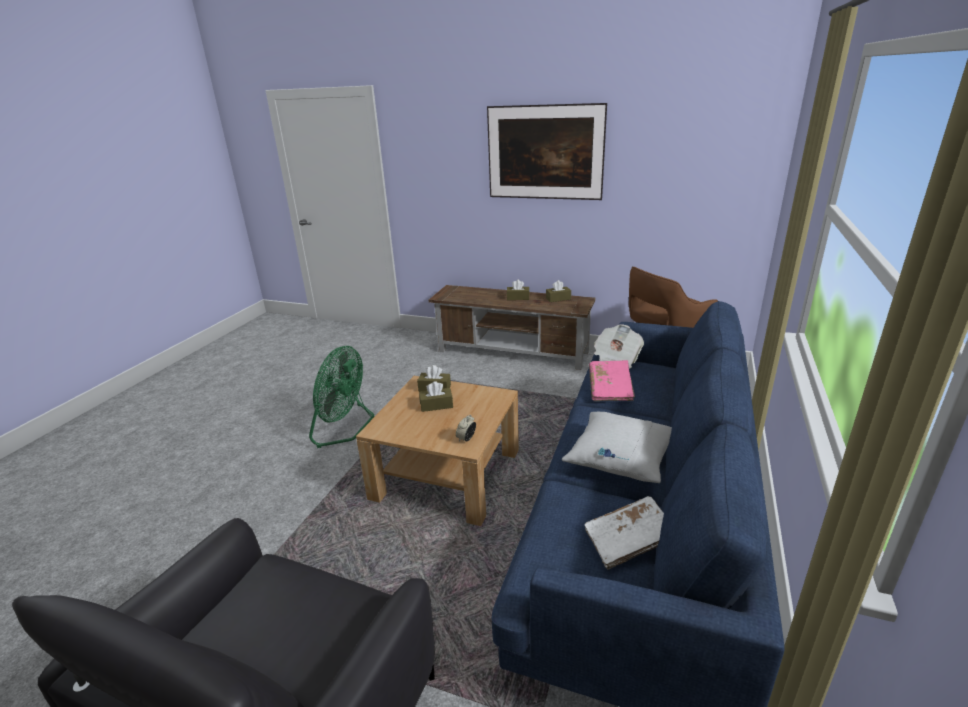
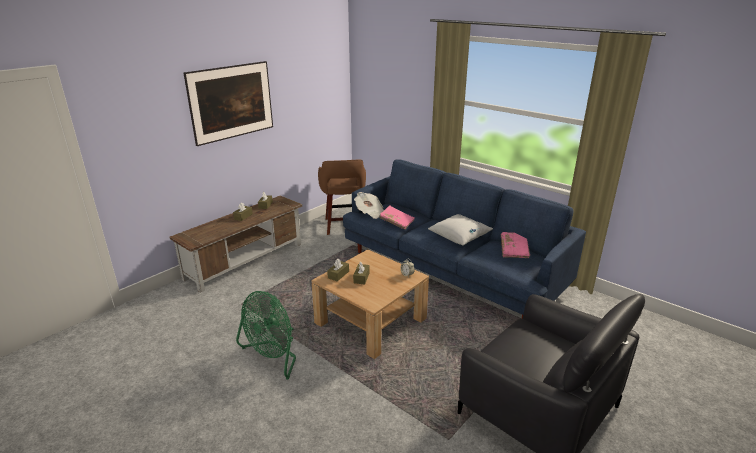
camera: 70 degrees left, 0 degrees up
(628, 542) = (514, 250): white book -> pink book

